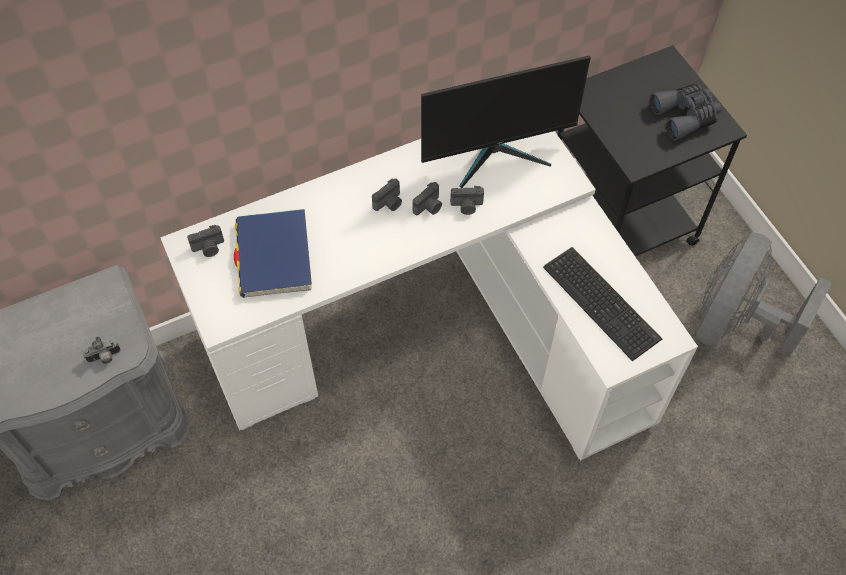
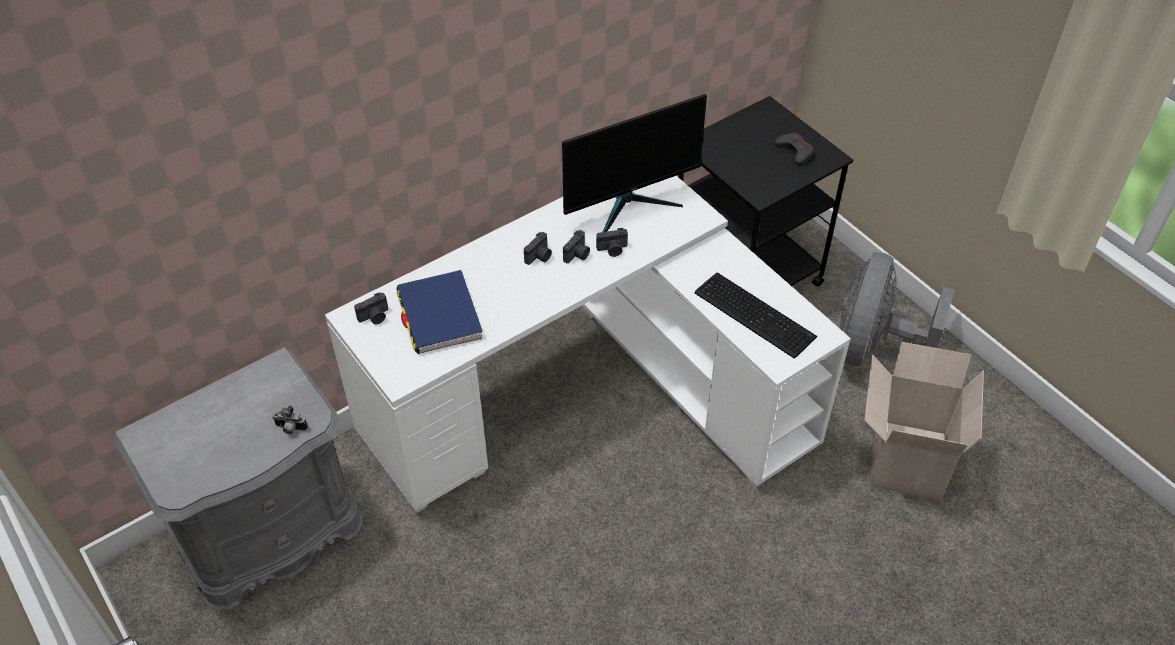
camera: 10 degrees left, 10 degrees down
(104, 358) = (290, 429): camera -> camera turned 45 degrees clockwise
(685, 116) = (794, 151): grey binoculars -> grey game controller
(740, 452) = (904, 458): none -> cardboard box

